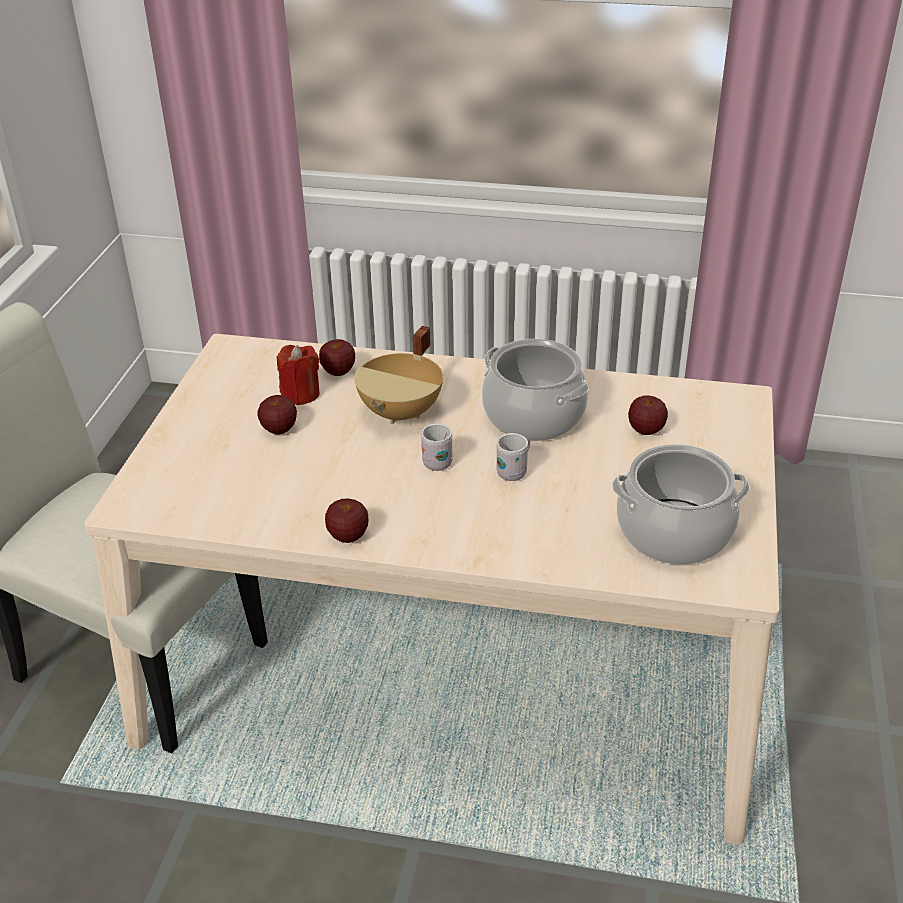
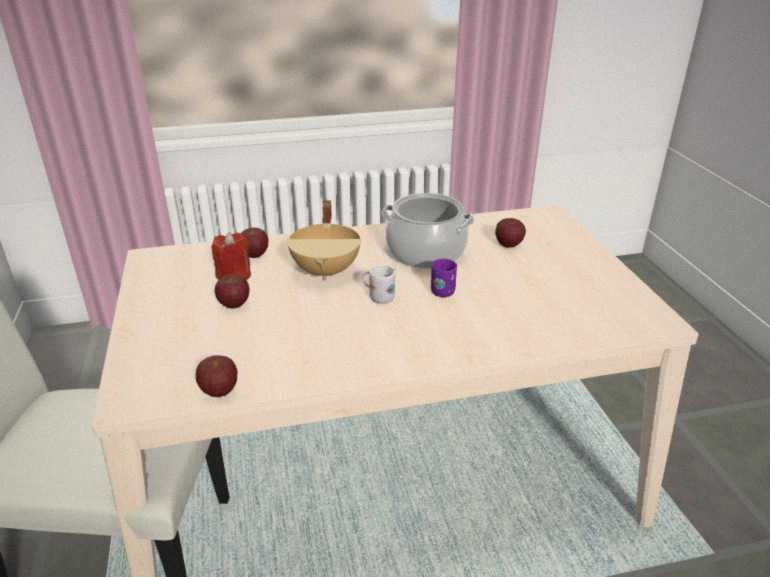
camera: 25 degrees left, 5 degrees down
(347, 536) = (352, 368): apple -> apple (219, 391)
(514, 471) = (443, 290): white mug -> purple mug
(674, 533) = (586, 302): cooking pot -> none

